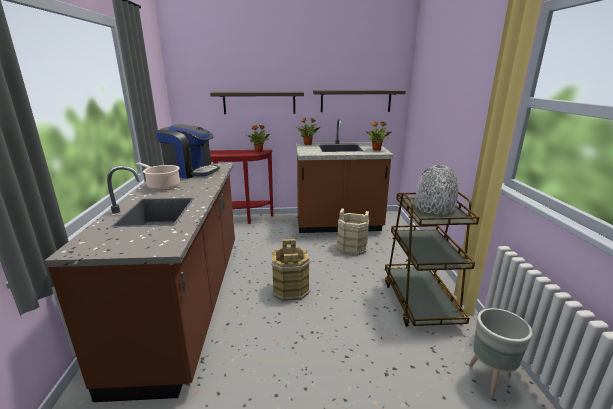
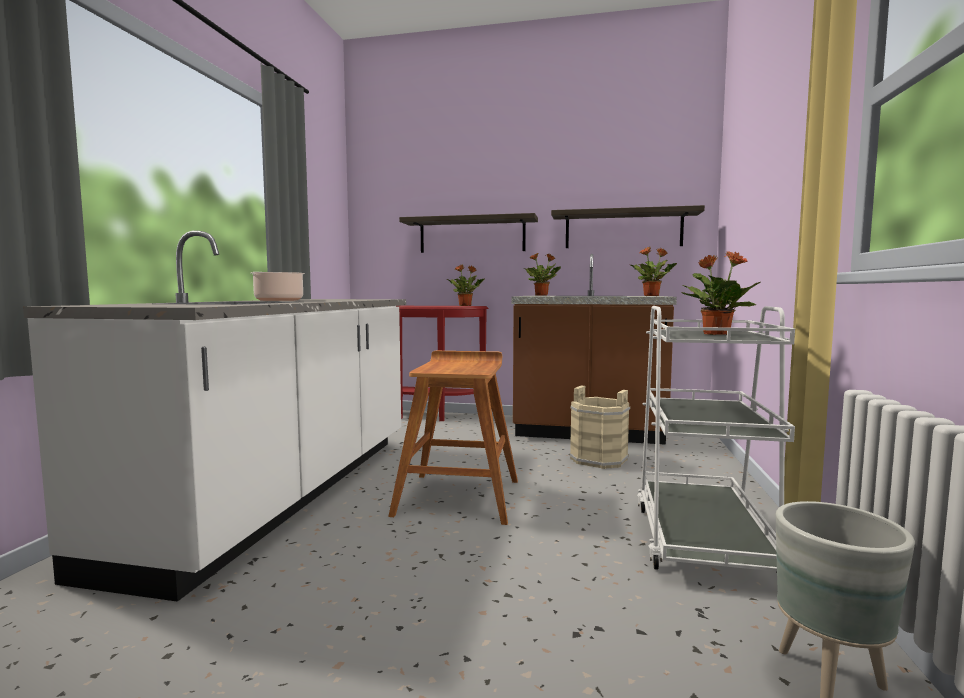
camera: 15 degrees right, 15 degrees down
(187, 302) = (285, 493): brown counter -> white counter
(190, 172) = (335, 299): coffee machine -> none
(291, 289) = (459, 496): brown bucket -> brown stool
(420, 302) = (702, 539): brown cart -> white cart
(434, 207) = (715, 334): grey vase -> potted plant

